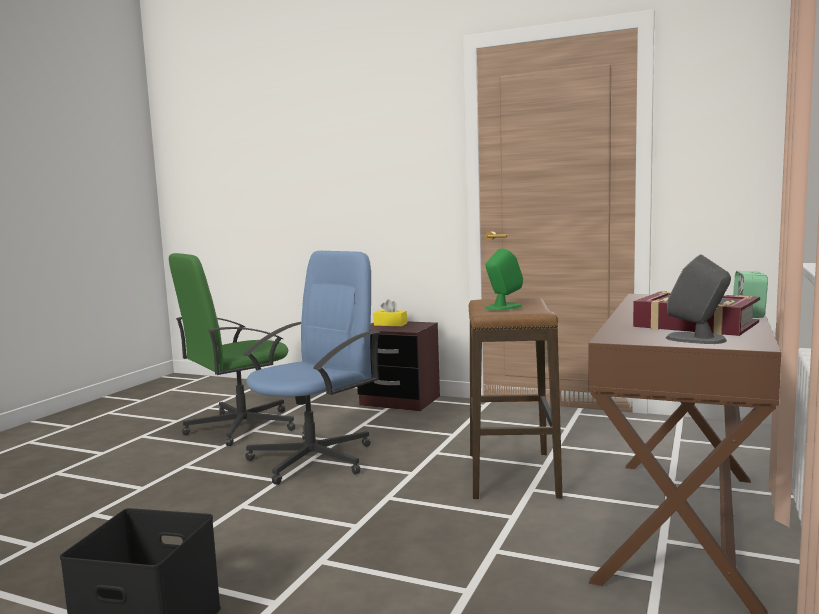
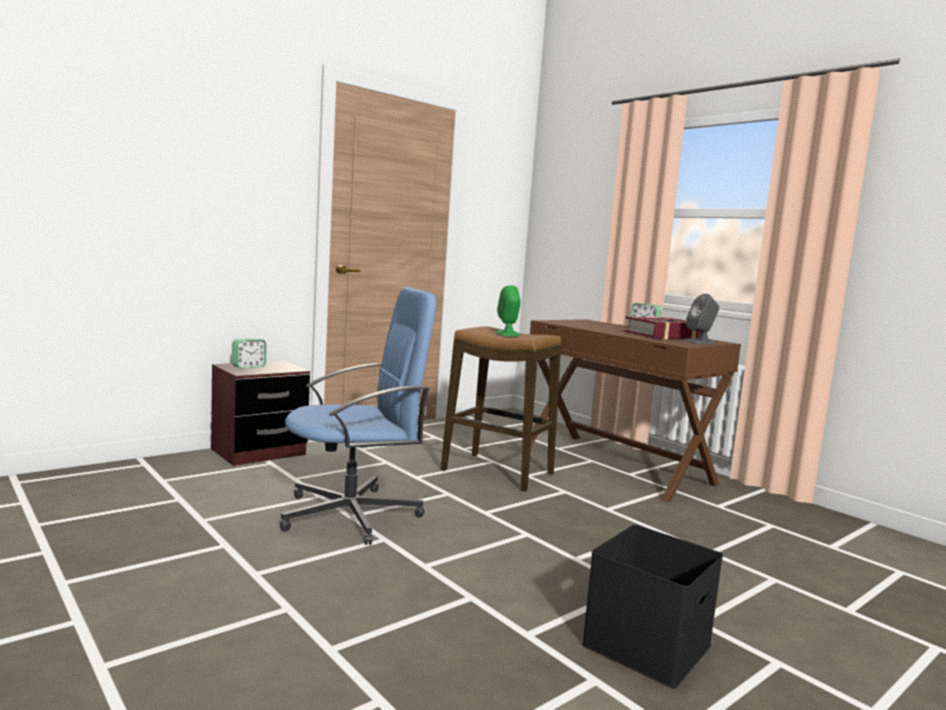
camera: 65 degrees left, 0 degrees up
(240, 427) = (173, 523): green office chair -> none
(314, 459) = (352, 515): blue office chair -> blue office chair turned 90 degrees clockwise
(390, 324) = (248, 366): yellow tissue box -> alarm clock

